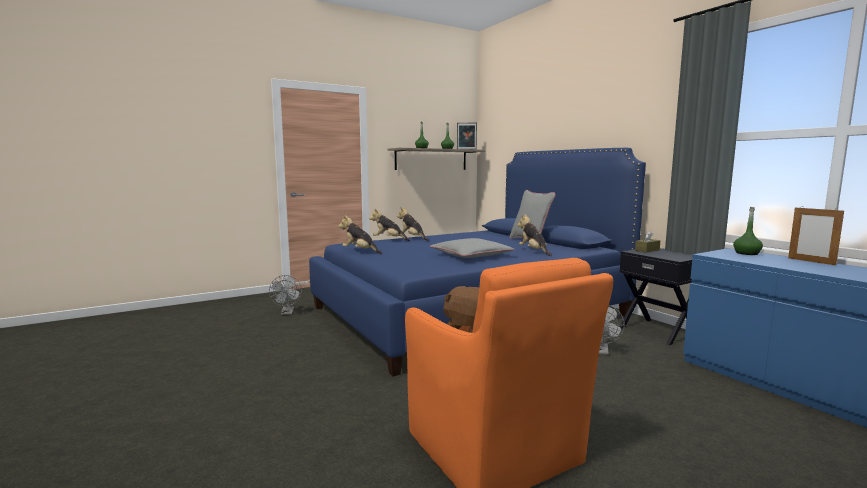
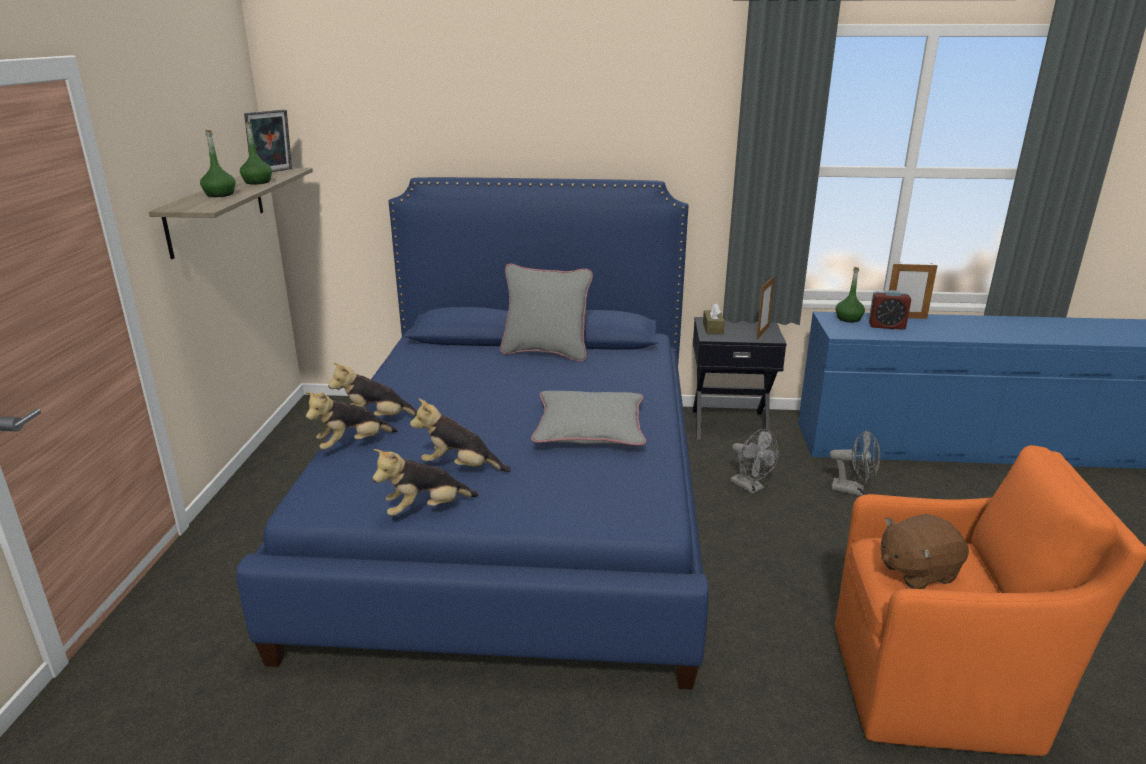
camera: 55 degrees left, 15 degrees up
(287, 313) = (241, 720): grey fan -> grey fan (853, 490)
(533, 251) = (619, 380): plush toy -> plush toy (460, 467)
(677, 257) = (762, 333): none -> picture frame
(771, 260) = (886, 326): none -> alarm clock

